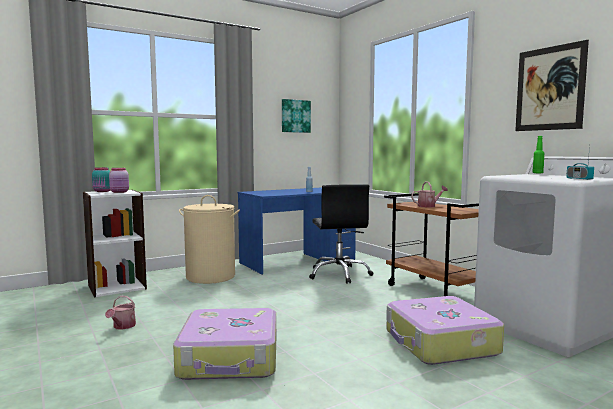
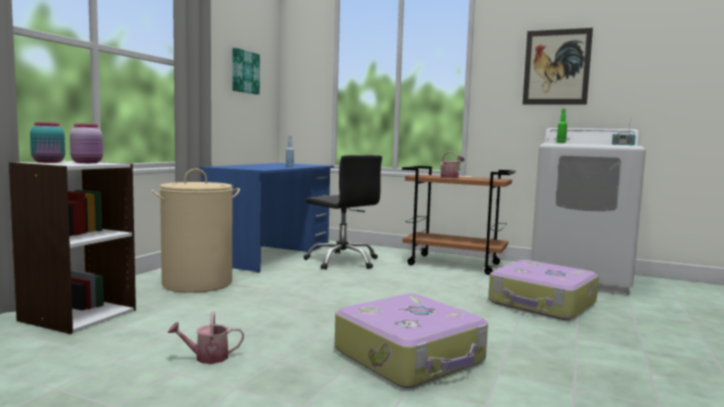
camera: 35 degrees left, 0 degrees up
(122, 326) = (207, 357): watering can -> watering can turned 105 degrees clockwise

